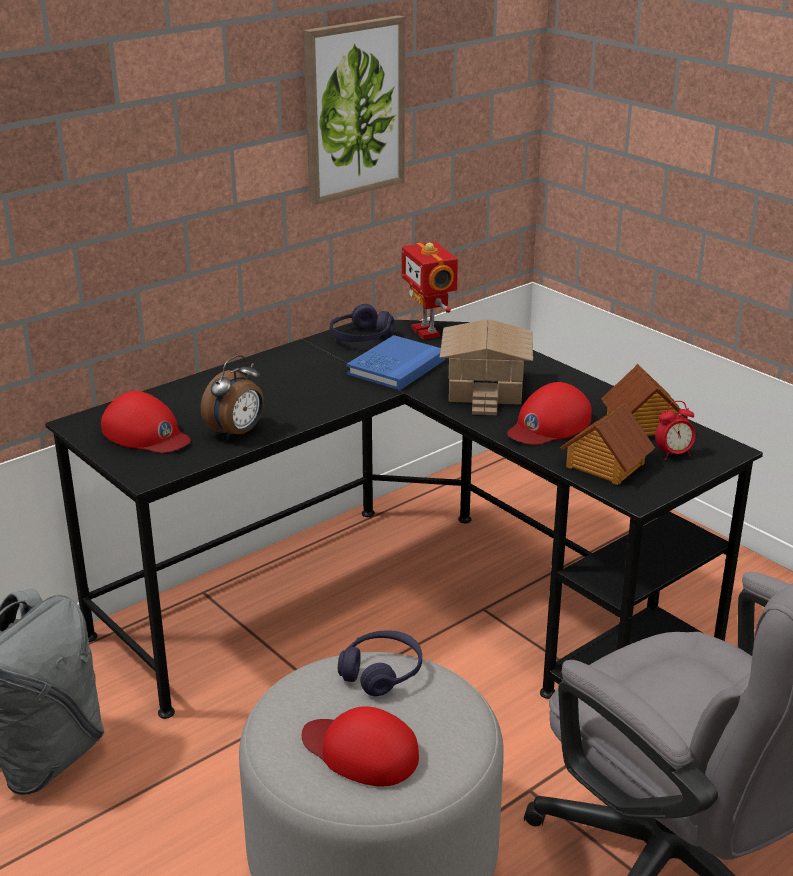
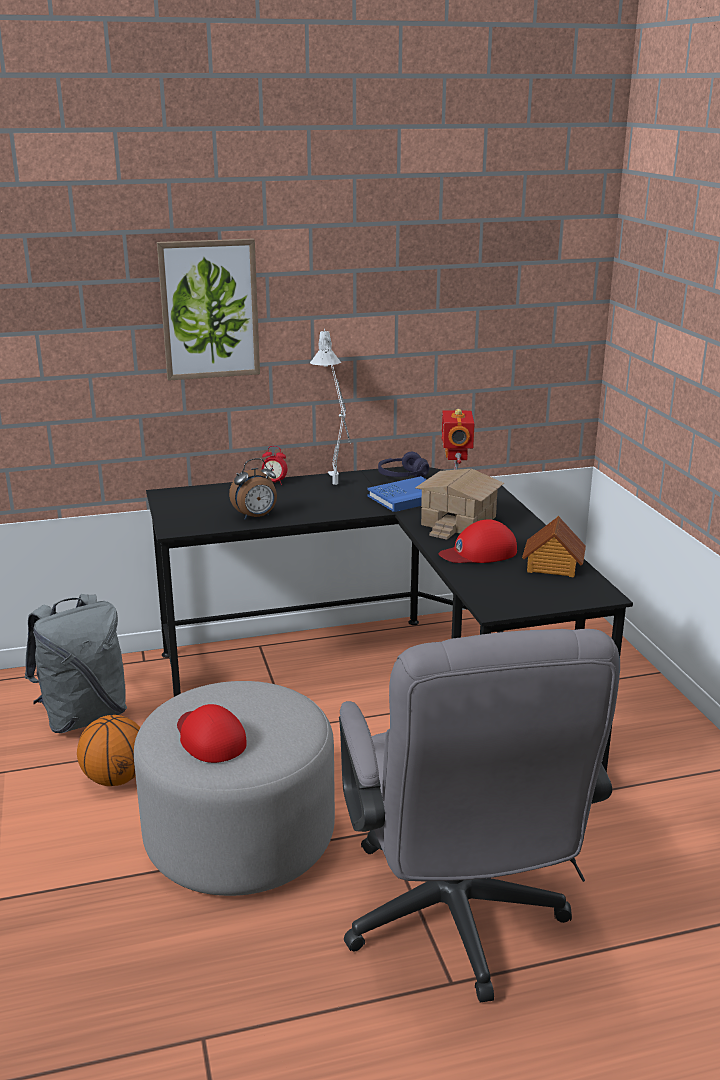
camera: 25 degrees right, 5 degrees down
(146, 434) = (198, 507): red cap -> none
(154, 833) = (115, 779): none -> basketball
(300, 371) = (337, 489): none -> grey table lamp
(353, 109) = (419, 301): picture -> picture (209, 309)
(381, 672) = (267, 696): purple headphones -> none
(604, 465) = (492, 585): toy house -> none
(673, 454) = (555, 589): alarm clock -> alarm clock (274, 482)

